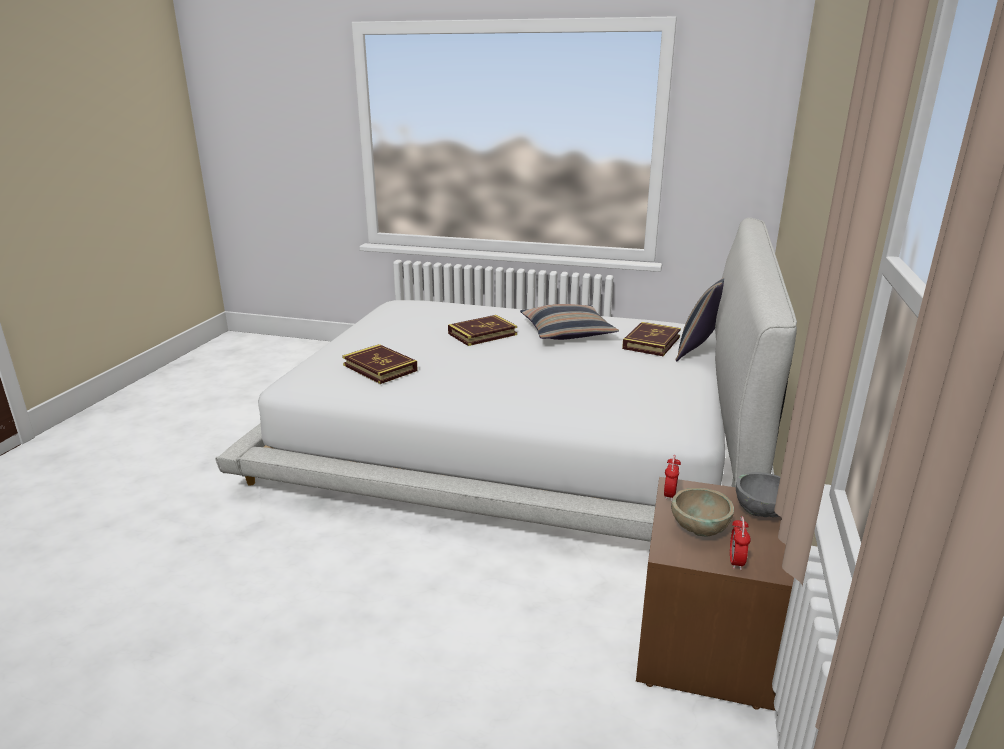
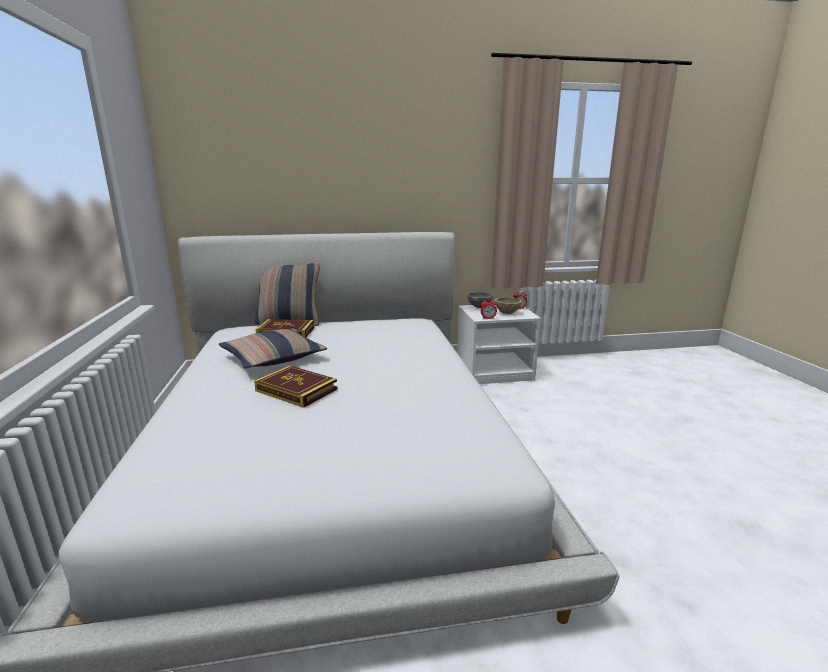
camera: 115 degrees left, 5 degrees down
(380, 368) = (432, 416): book -> none
(706, 643) = (494, 372): brown nightstand -> white nightstand

